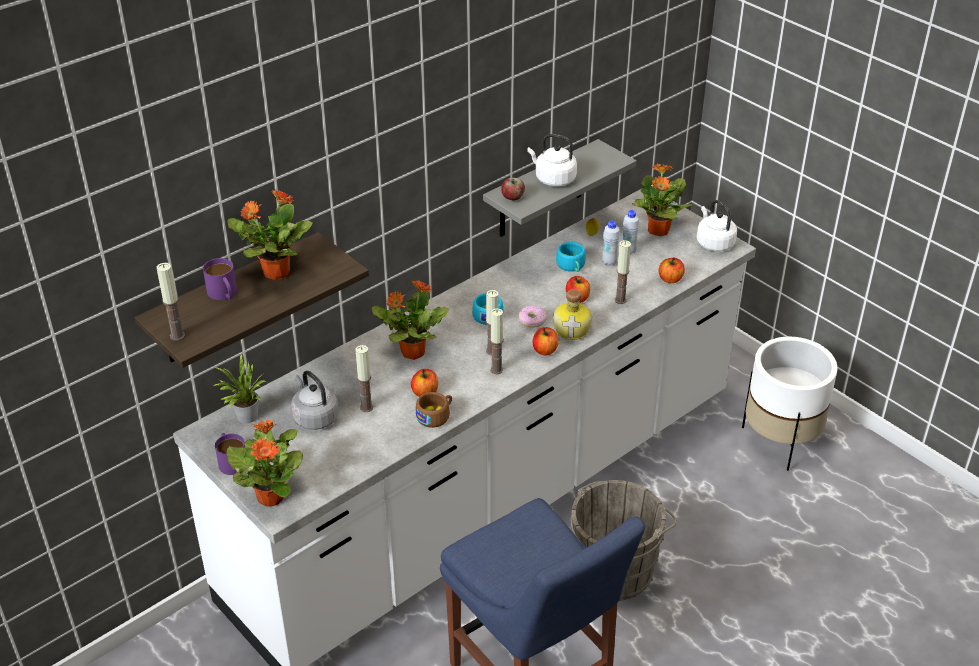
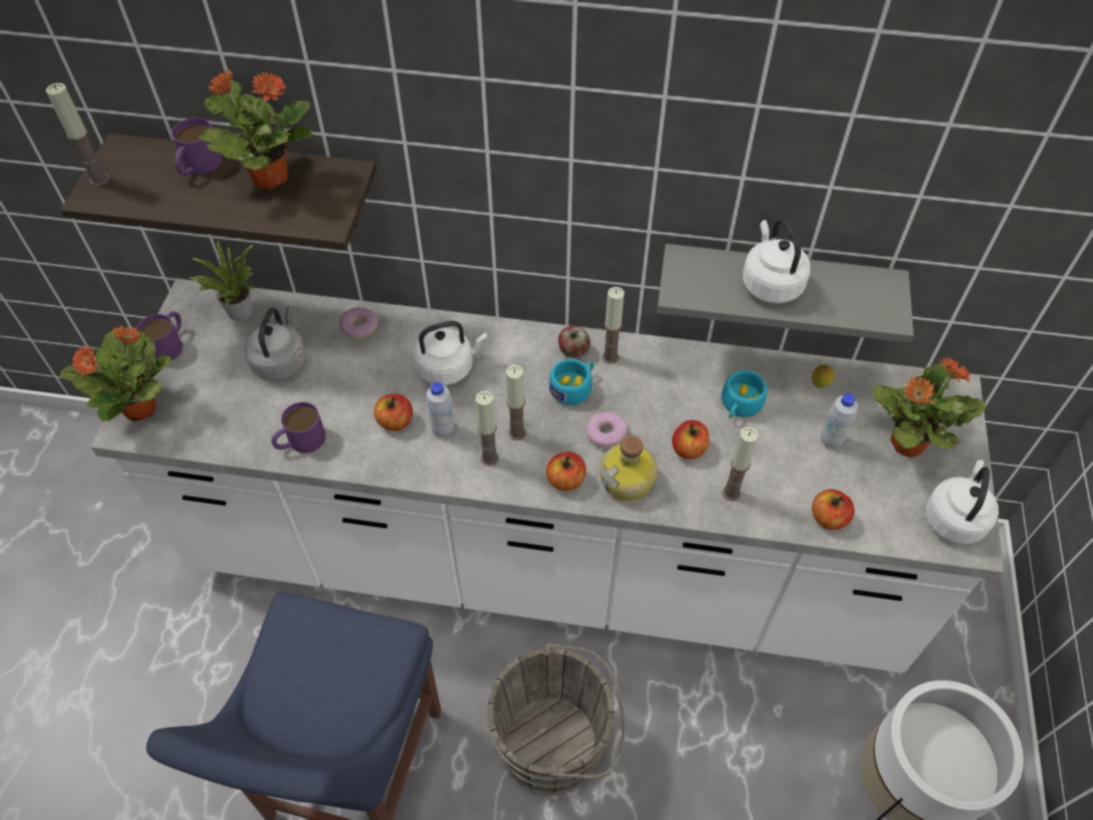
camera: 50 degrees right, 15 degrees up
(332, 372) = (359, 327): none -> donut
(366, 407) = (329, 390): candle -> candle (610, 357)
(390, 438) = (300, 441): none -> purple mug
(411, 352) = (448, 367): potted plant -> white kettle
(436, 416) = (367, 456): brown cup -> none
(513, 198) = (688, 272): apple -> apple (573, 351)
(609, 262) = (789, 435): white bottle -> white bottle (443, 429)

